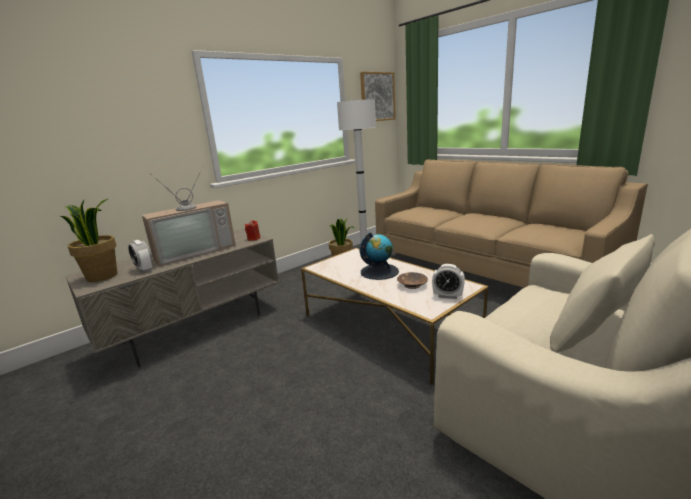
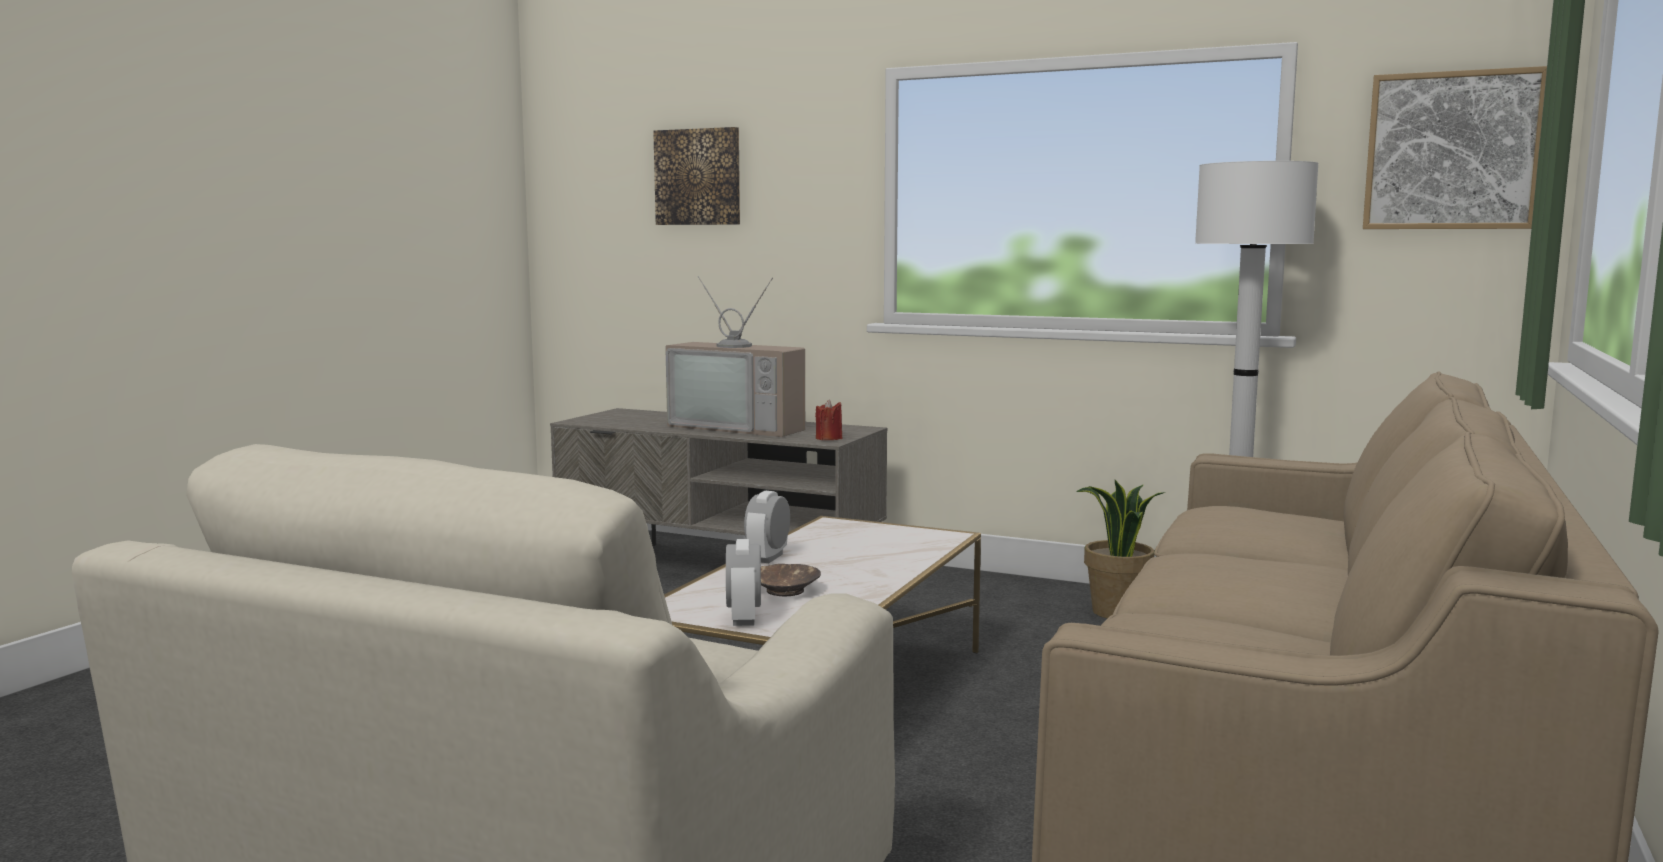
camera: 65 degrees right, 10 degrees down
(73, 112) = (698, 177): none -> picture
(103, 276) = (620, 417): potted plant -> none
(144, 269) = (650, 424): alarm clock -> alarm clock (768, 558)
(379, 271) = (843, 562): globe -> none

